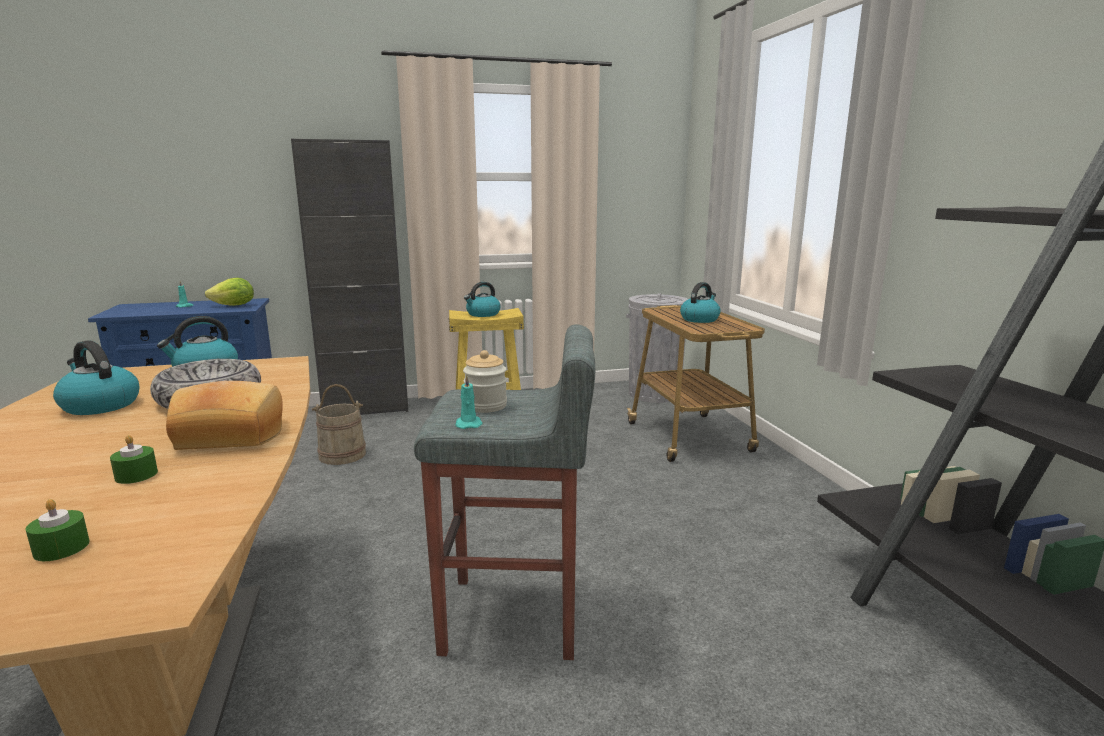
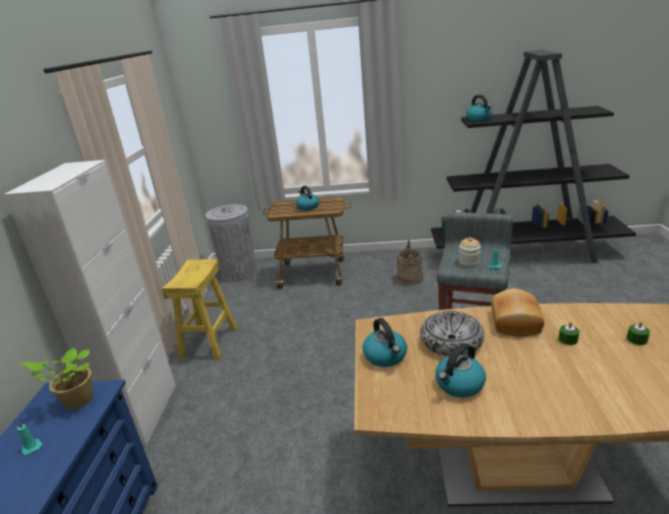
camera: 70 degrees left, 10 degrees up
(234, 306) = (76, 401): lettuce -> potted plant
(342, 455) = (246, 423): beige bucket -> beige bucket (409, 278)
(366, 409) = (145, 414): black cabinet -> white cabinet
(483, 314) = (191, 275): kettle -> kettle (479, 119)

